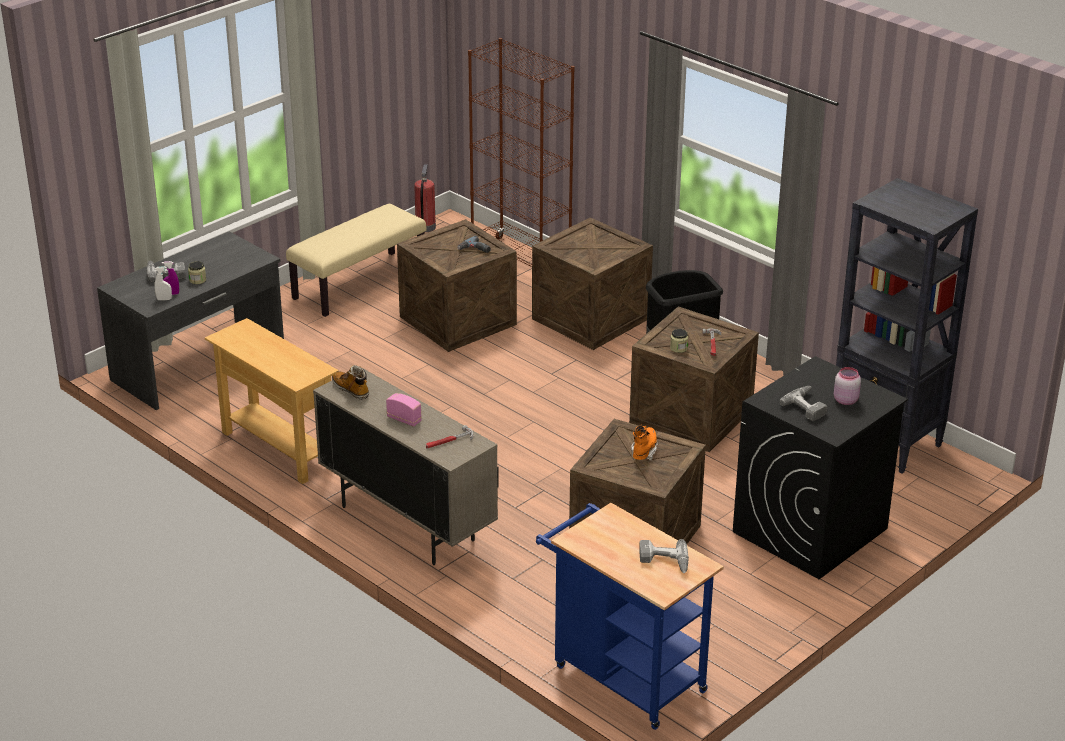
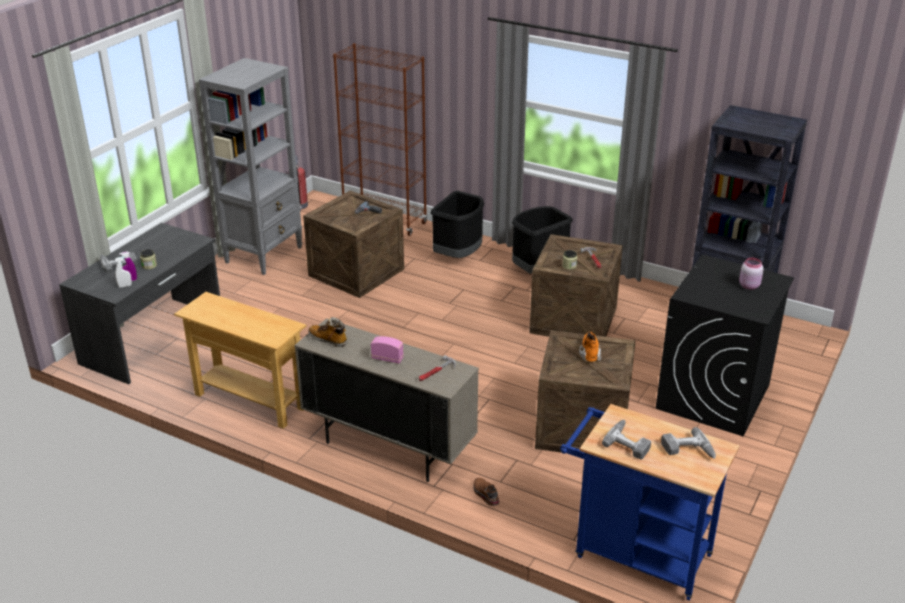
camera: 15 degrees left, 0 degrees up
(359, 283) = (264, 254): beige bench -> grey bookcase
(489, 589) = (485, 495): none -> brown shoe
(590, 318) = (459, 256): crate -> black trash can
(808, 406) = (724, 295): power drill -> power drill (629, 442)

